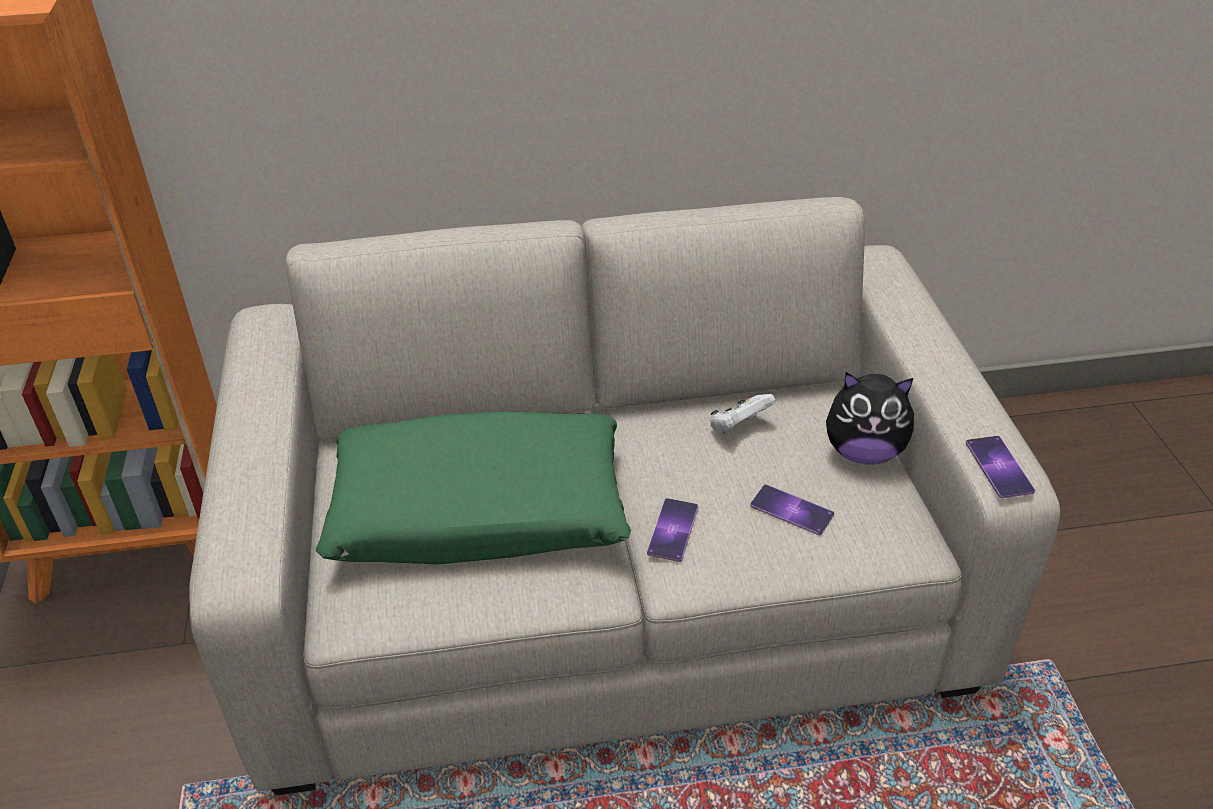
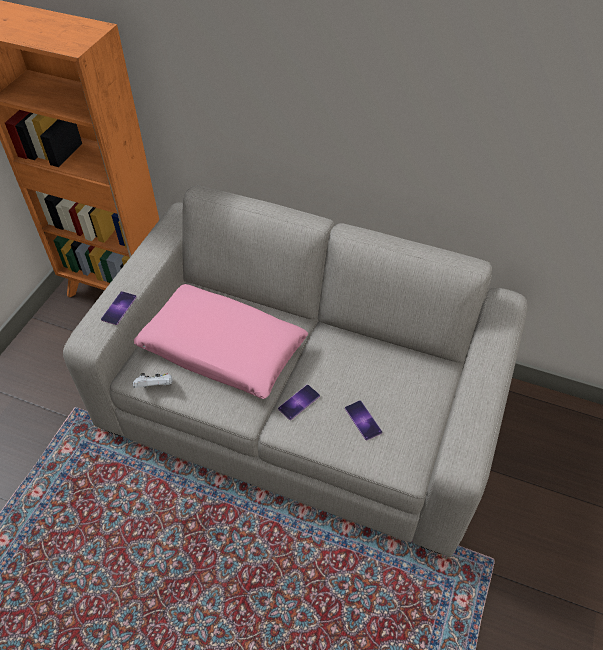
camera: 30 degrees right, 10 degrees up
(479, 511) = (222, 349): green pillow -> pink pillow
(738, 427) = (375, 362): white game controller -> white game controller (155, 387)
(863, 452) = (427, 406): plush toy -> none
(999, 467) = (461, 454): phone -> phone (119, 308)

